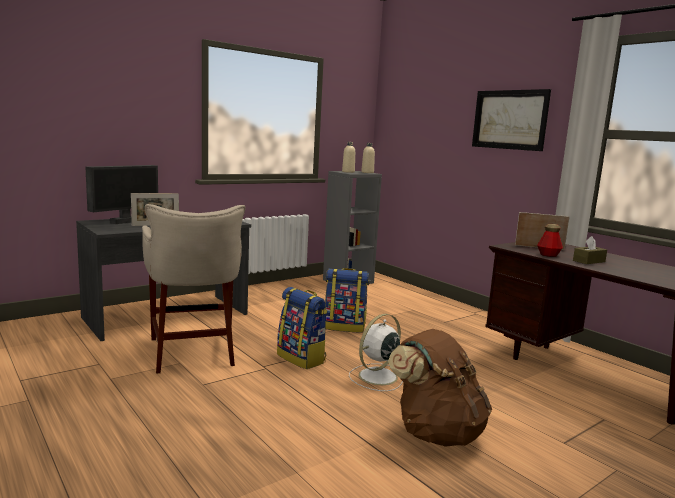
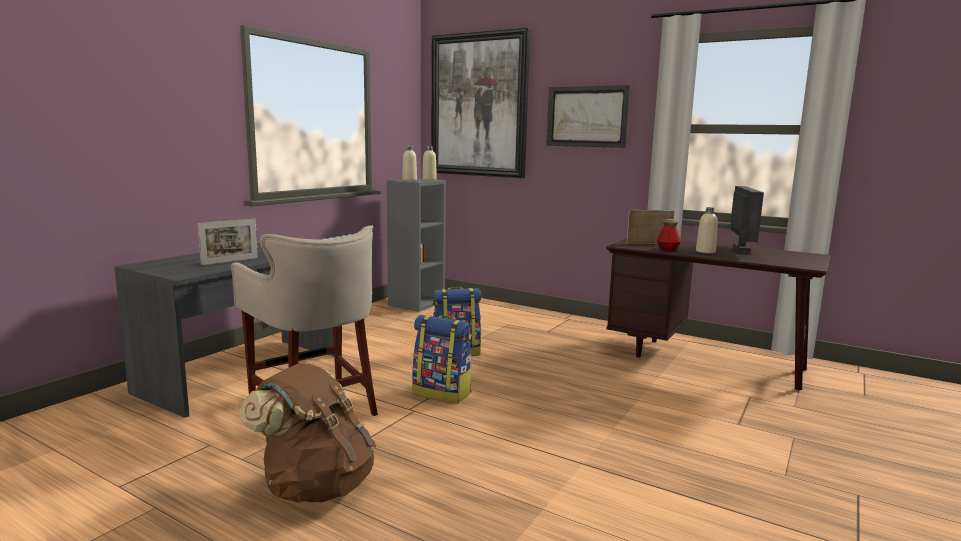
camera: 20 degrees left, 0 degrees up
(124, 222) = (182, 261): monitor -> monitor (740, 250)
(376, 377) = (533, 397): white fan -> none
(419, 107) = (478, 105): none -> picture
(436, 432) = (631, 439): brown backpack -> brown backpack (316, 486)
(589, 261) = (705, 251): brown tissue box -> beige bottle

